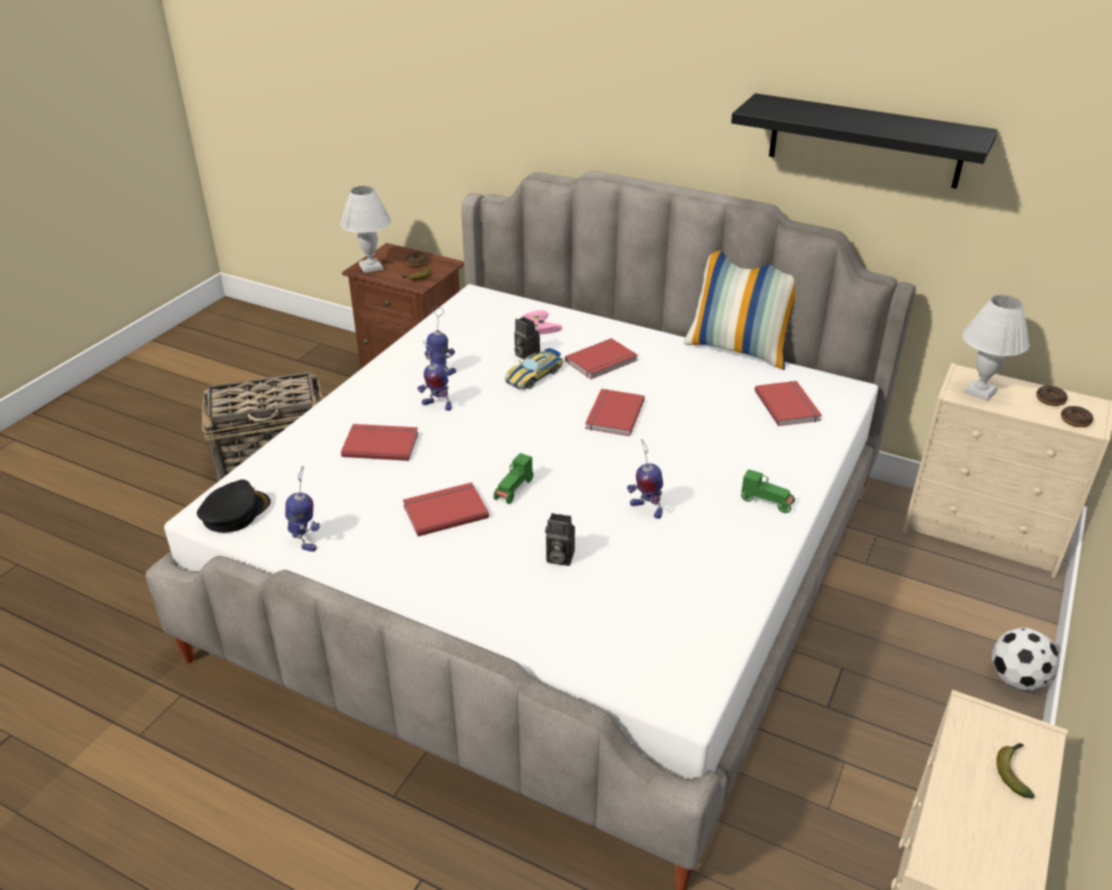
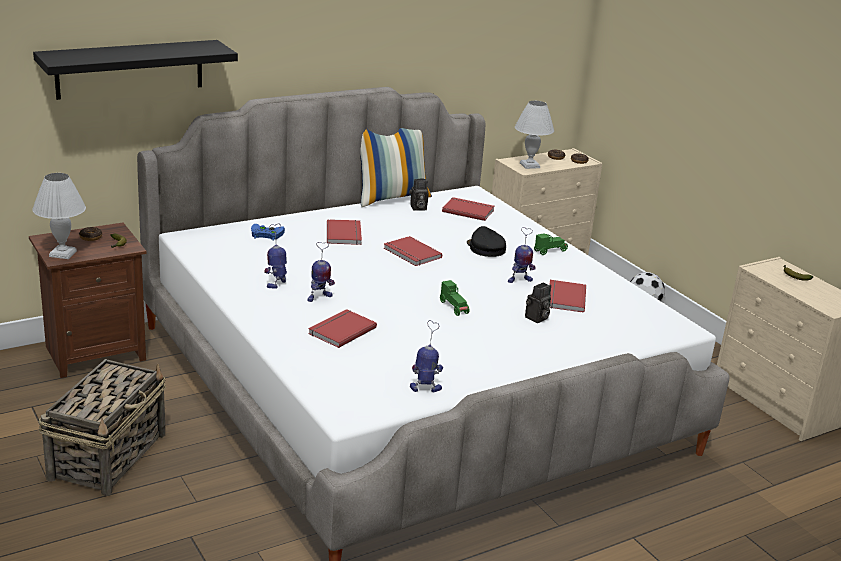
camera: 60 degrees left, 10 degrees down
(235, 512) = (357, 405): black cap -> black cap (485, 248)
(444, 510) = (449, 334): red book -> red book (564, 298)
(525, 355) = (298, 251): camera -> camera (417, 208)
(534, 375) = (329, 257): toy car -> none
(538, 325) = (265, 234): pink game controller -> blue game controller
(865, 141) = (433, 28): black shelf -> black shelf (130, 69)

